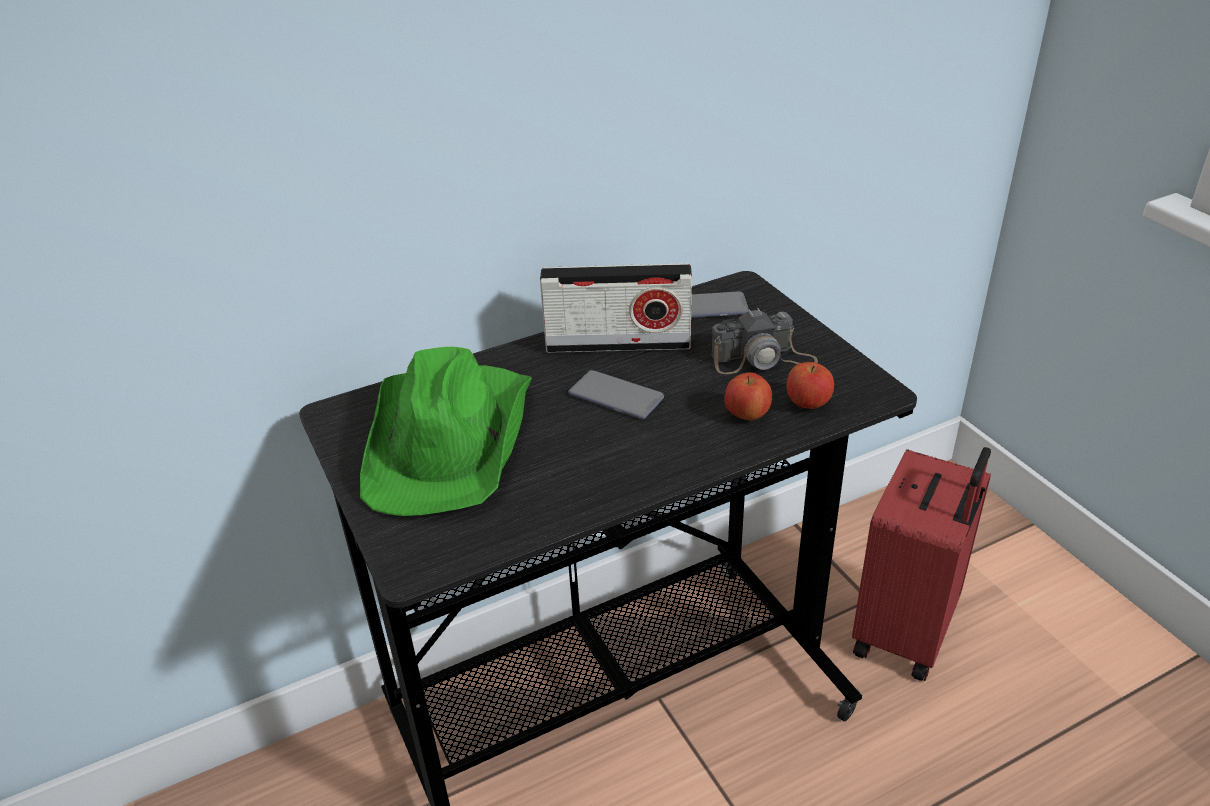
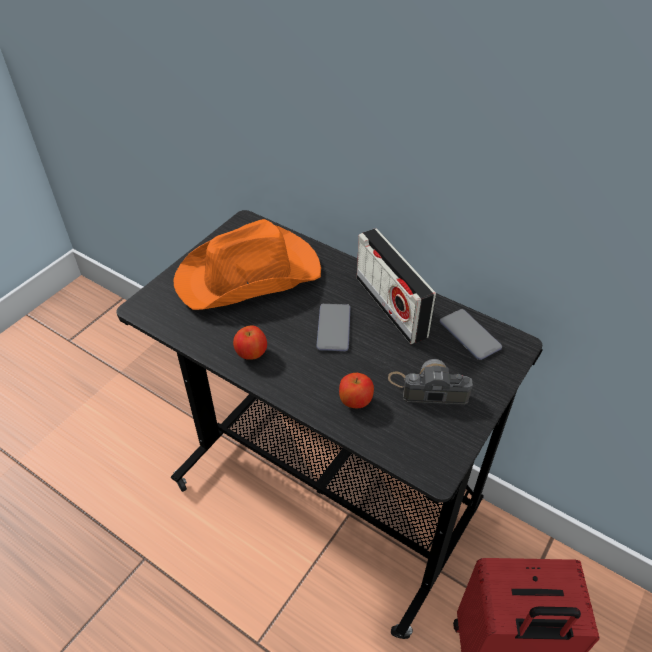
camera: 60 degrees right, 10 degrees up
(451, 438) = (250, 275): green hat -> orange hat
(763, 359) = (428, 388): camera -> camera turned 135 degrees clockwise
(808, 404) = (390, 431): apple -> apple (251, 354)

